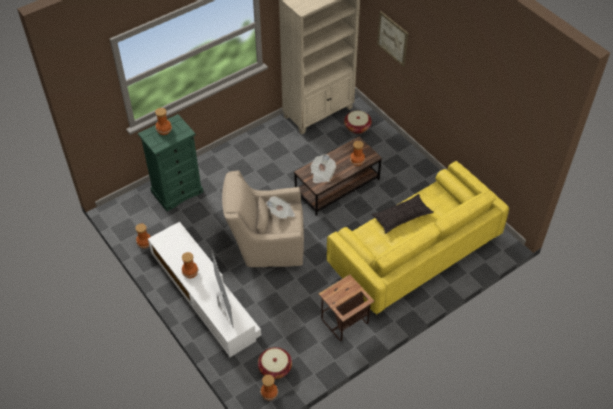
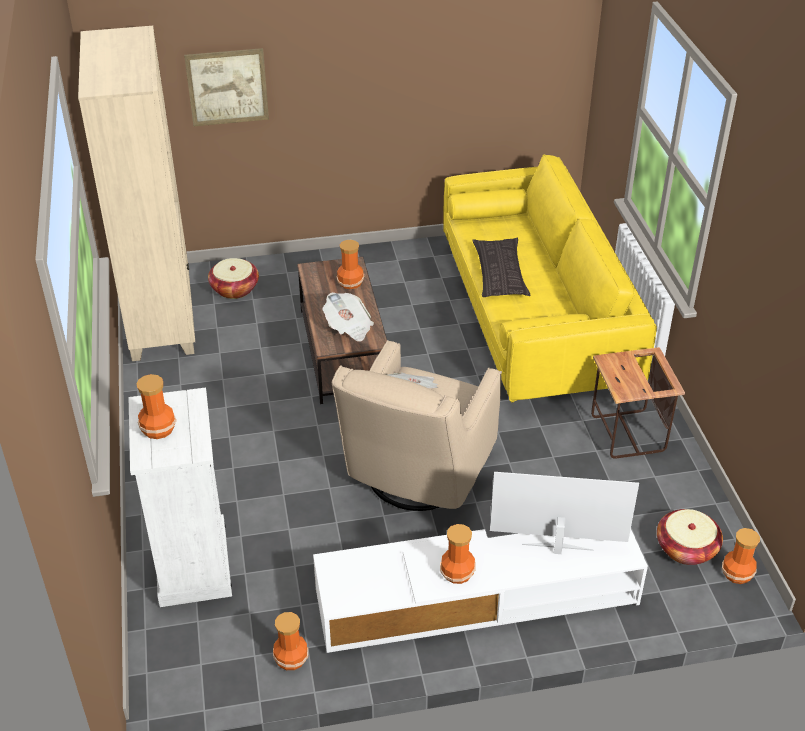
camera: 65 degrees left, 10 degrees down
(177, 191) = (193, 564): green dresser -> white dresser

